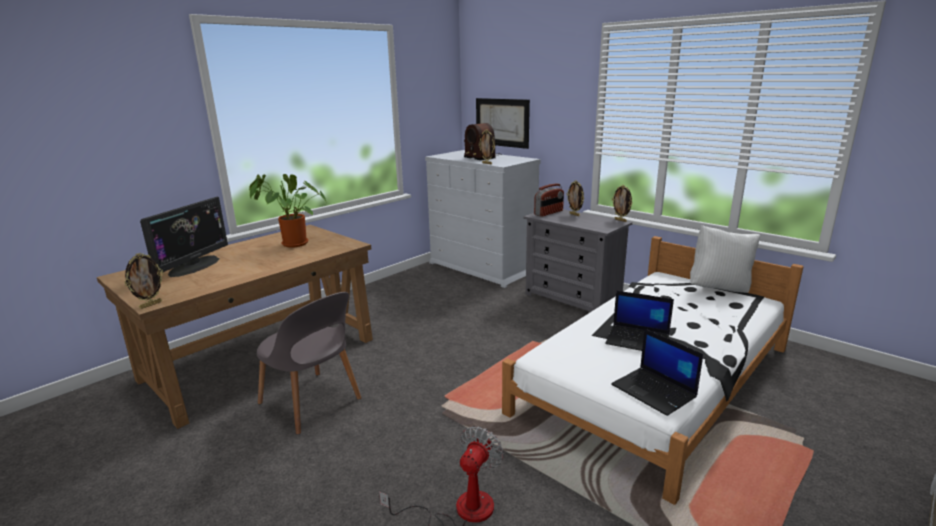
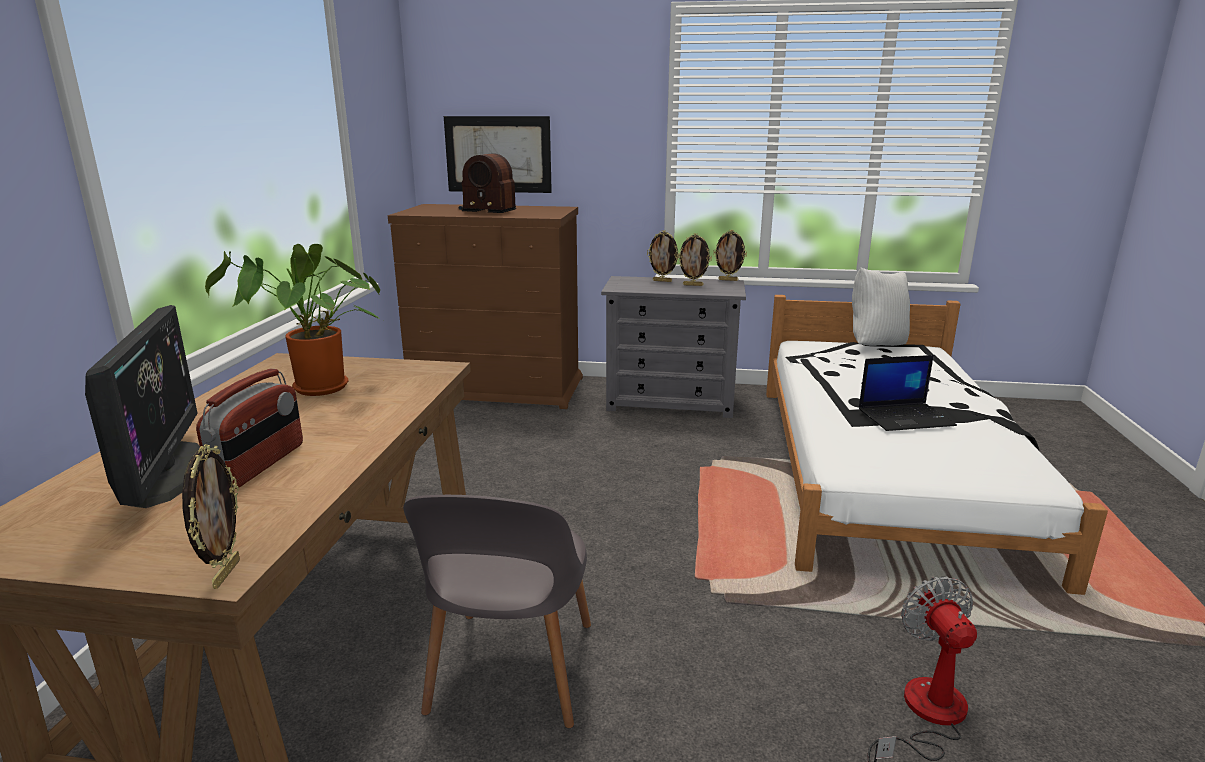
camera: 35 degrees left, 0 degrees up
(312, 403) = (510, 673): grey chair -> grey chair turned 90 degrees clockwise
(483, 267) = (497, 388): white dresser -> brown dresser
(487, 163) = (522, 216): picture frame -> picture frame (693, 285)
(549, 213) = (626, 283): radio -> radio (260, 465)
(654, 391) = (1010, 467): laptop -> none

